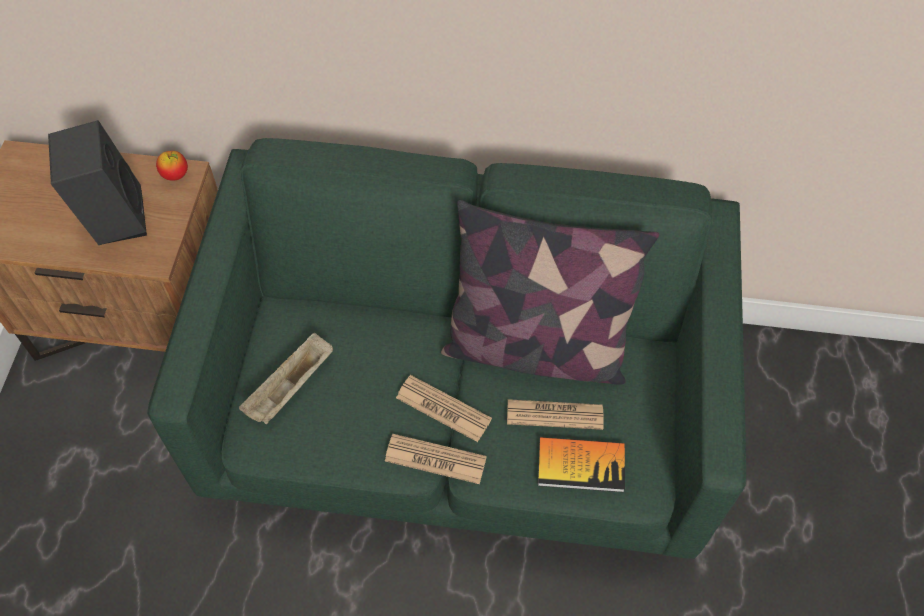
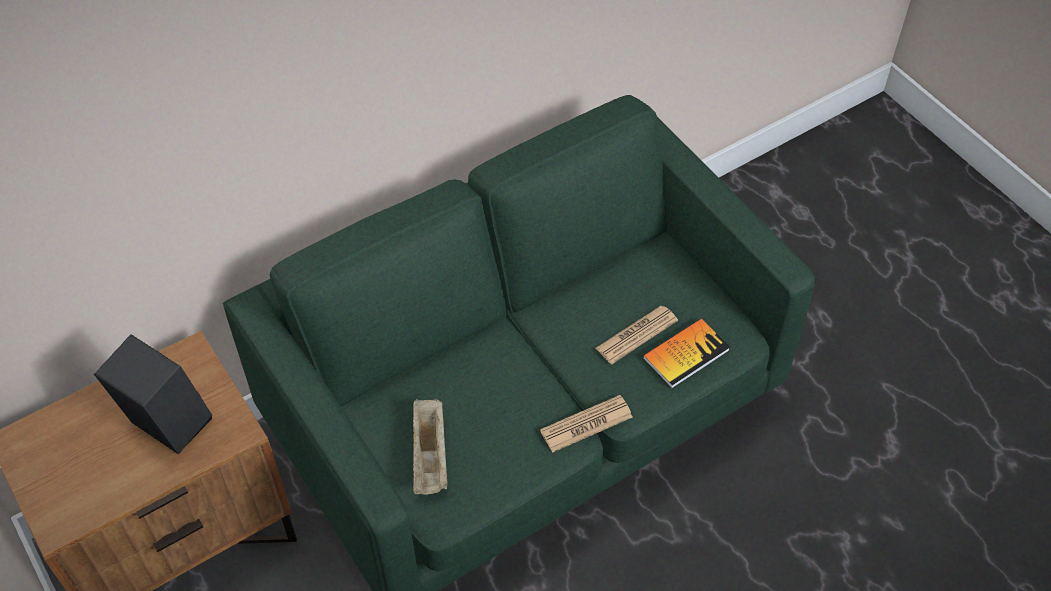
camera: 40 degrees left, 5 degrees down
(175, 175) = (184, 358): apple -> none
(443, 408) = (557, 387): newspaper -> none
(535, 348) = (578, 300): pillow -> none

